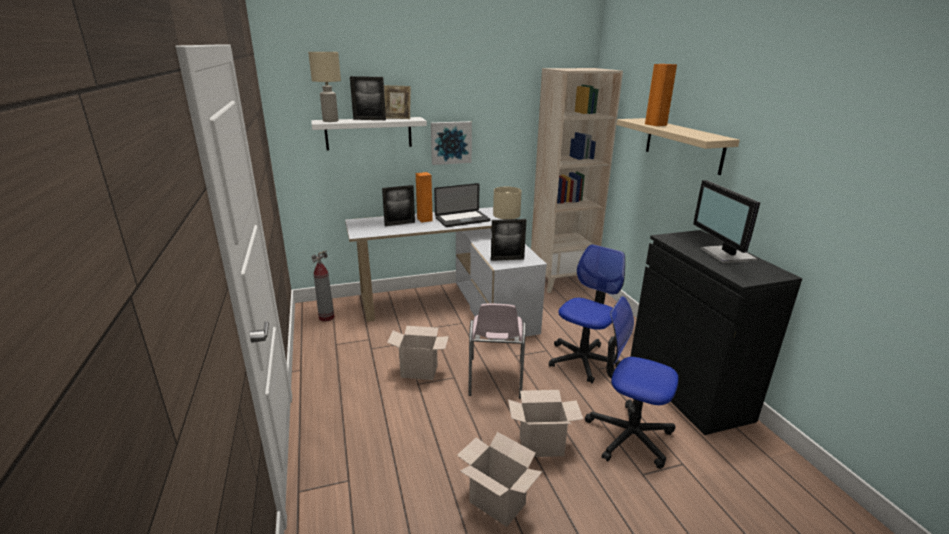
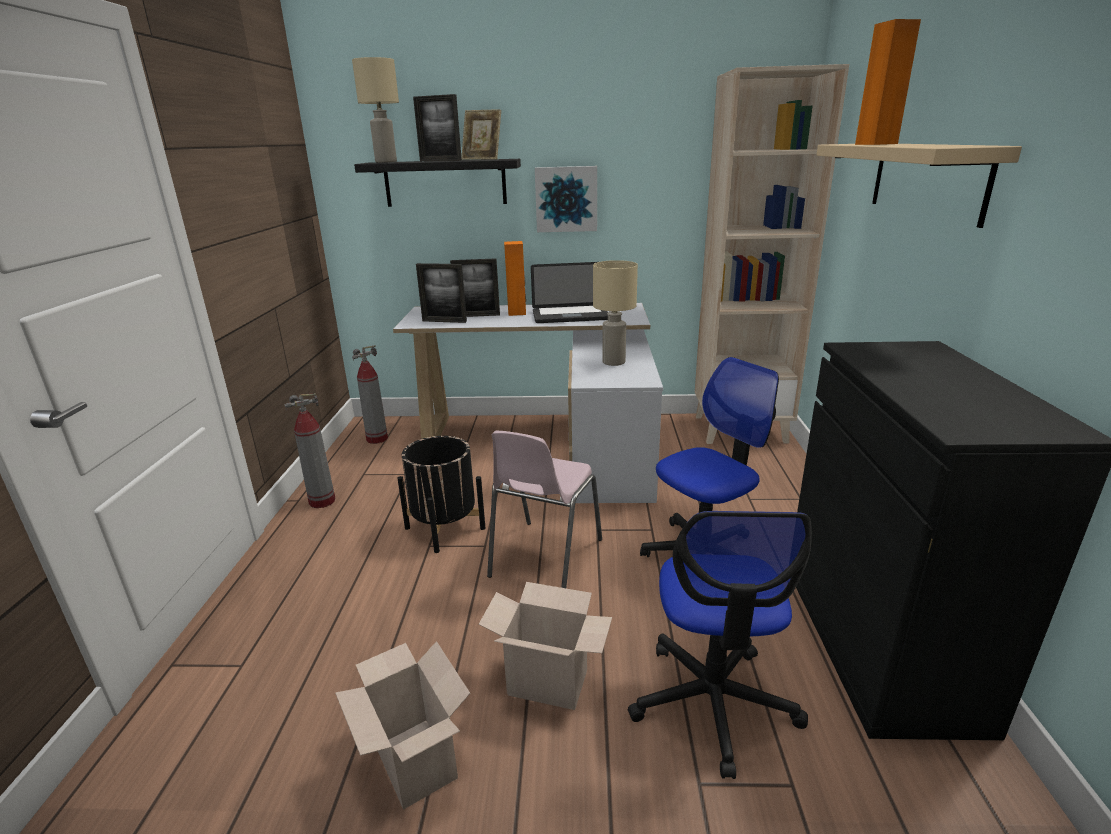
camera: 20 degrees right, 0 degrees up
(319, 368) = (322, 501): none -> fire extinguisher
(368, 133) = (445, 183): white shelf -> black shelf
(420, 371) = (445, 528): cardboard box -> black planter
(507, 259) = (604, 375): picture frame -> picture frame (444, 321)
(629, 435) = (713, 702): office chair -> office chair turned 135 degrees counterclockwise
(726, 255) = (957, 384): monitor -> none

